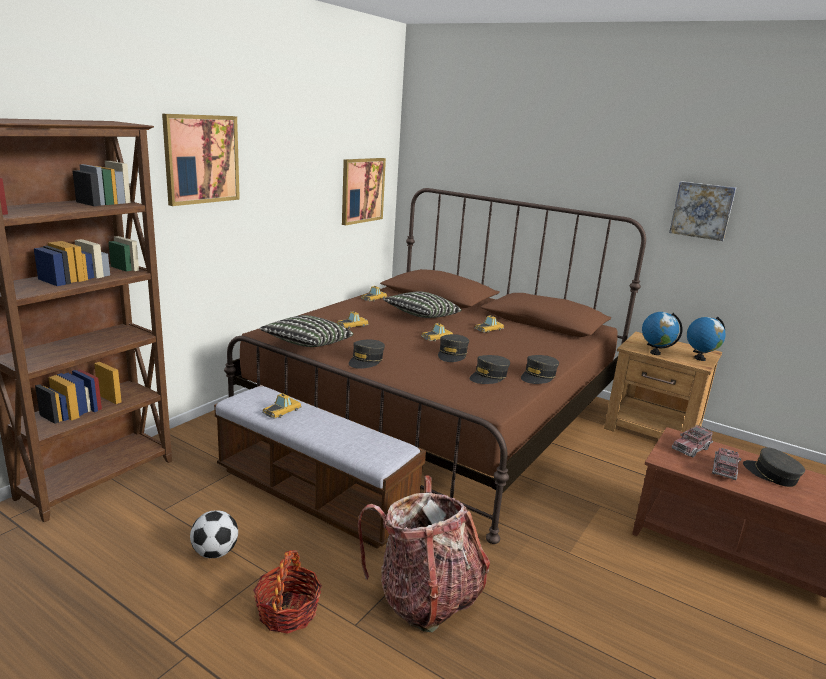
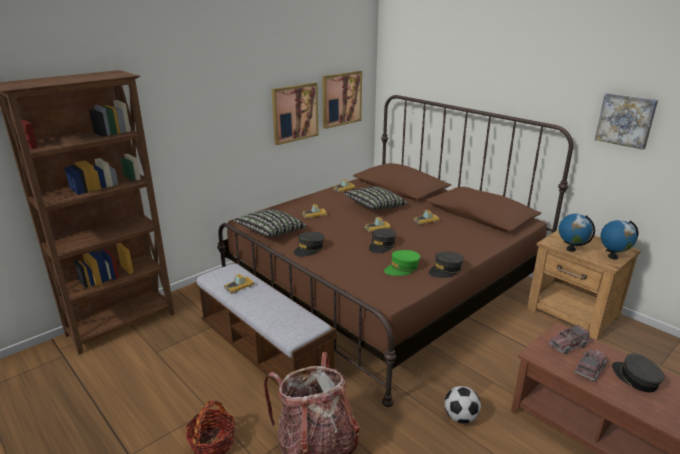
camera: 15 degrees right, 5 degrees up
(201, 159) = (194, 89): picture -> picture (295, 113)
(215, 553) = (179, 390): football -> football (460, 417)
(489, 376) = (402, 268): grey cap -> green cap

